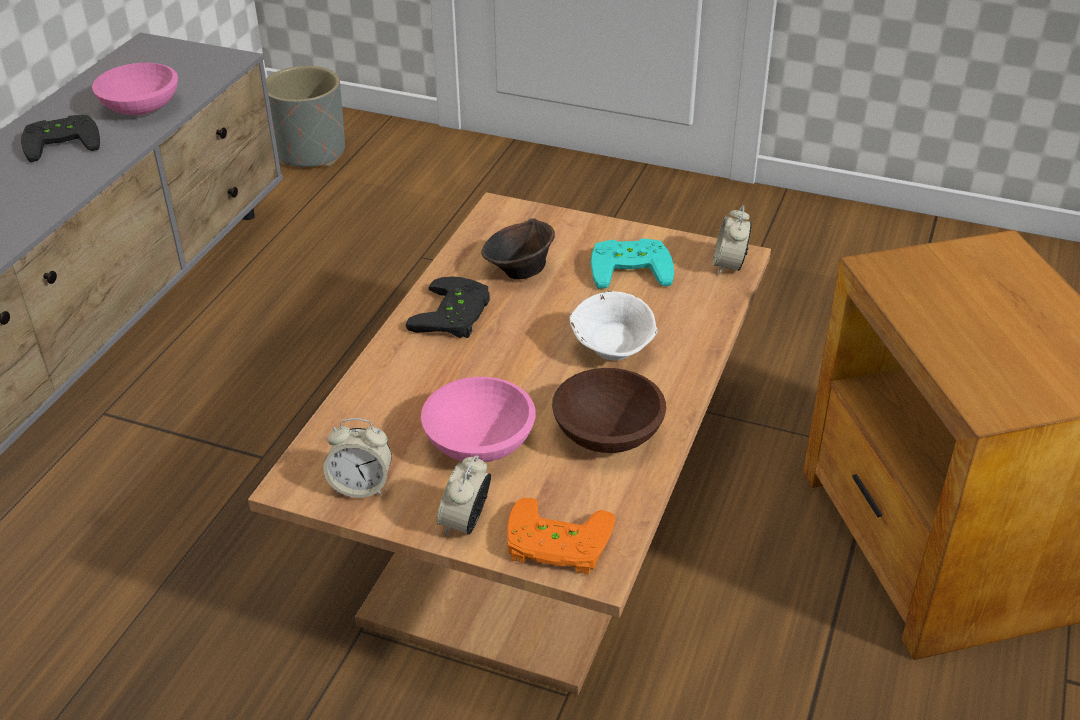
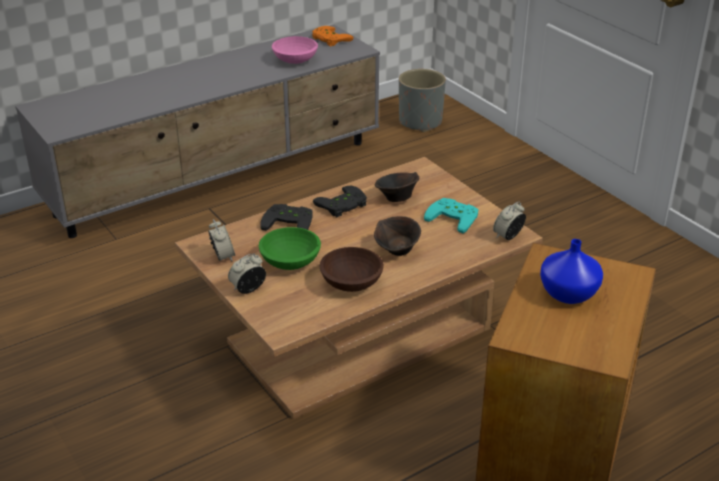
camera: 35 degrees right, 5 degrees down
(62, 141) = (246, 65): black game controller -> black game controller (289, 222)
(361, 486) = (223, 257): alarm clock -> alarm clock turned 150 degrees counterclockwise
(478, 442) = (290, 261): pink bowl -> green bowl
(556, 546) = (274, 315): orange game controller -> orange game controller (329, 39)
(614, 352) = (397, 251): white bowl -> brown bowl
(973, 312) = (568, 294): none -> blue vase

